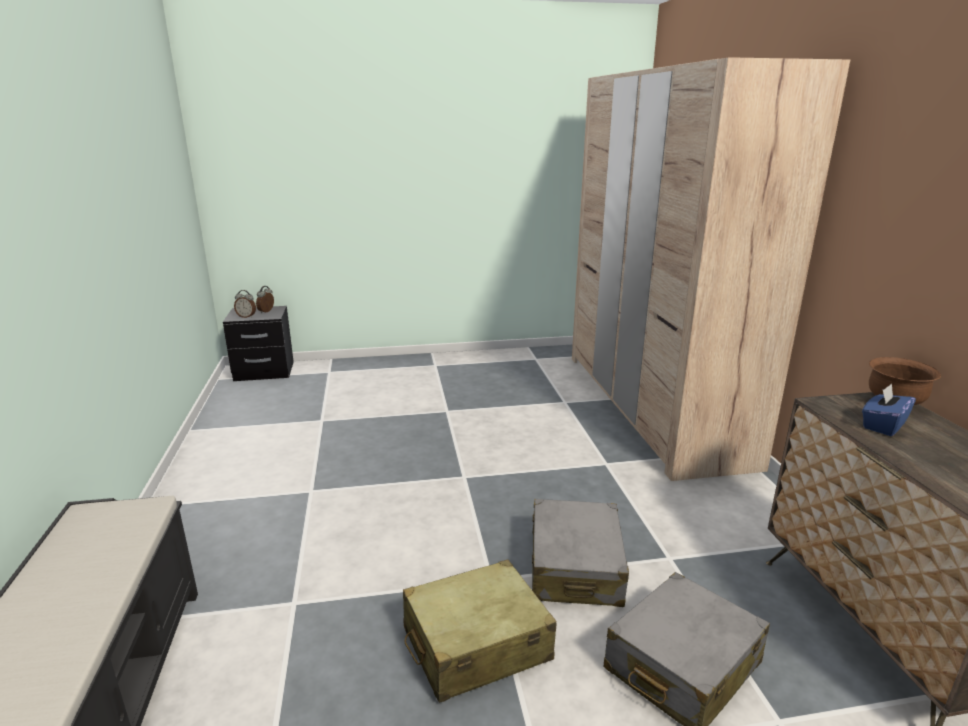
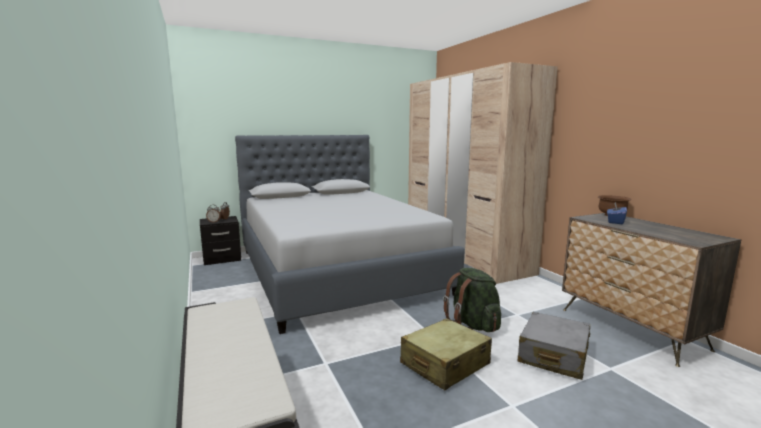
camera: 15 degrees left, 10 degrees down
(416, 416) = (337, 271): none -> grey bed
(575, 567) = (473, 324): grey suitcase -> green backpack

